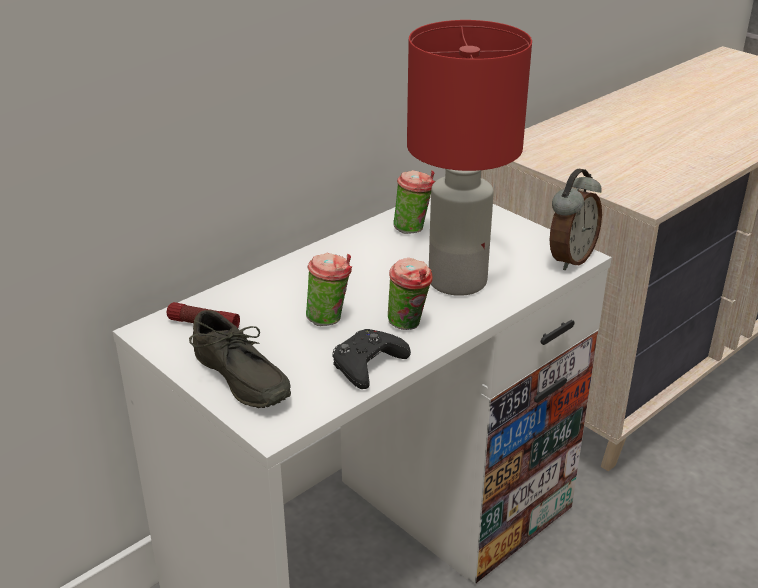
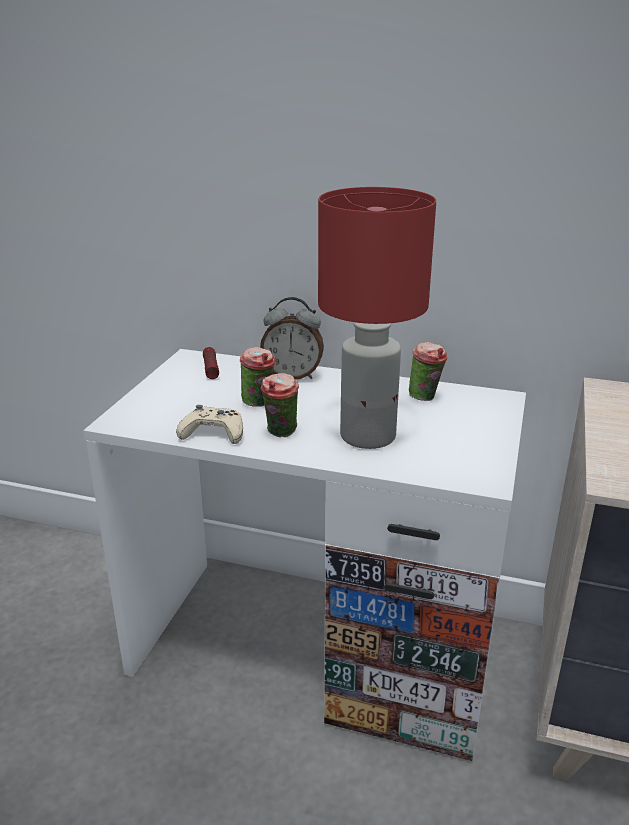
camera: 60 degrees right, 5 degrees down
(237, 381) = (157, 397): grey shoe -> none
(368, 365) = (213, 433): black game controller -> beige game controller
(569, 259) = (474, 478): alarm clock -> alarm clock (292, 375)

